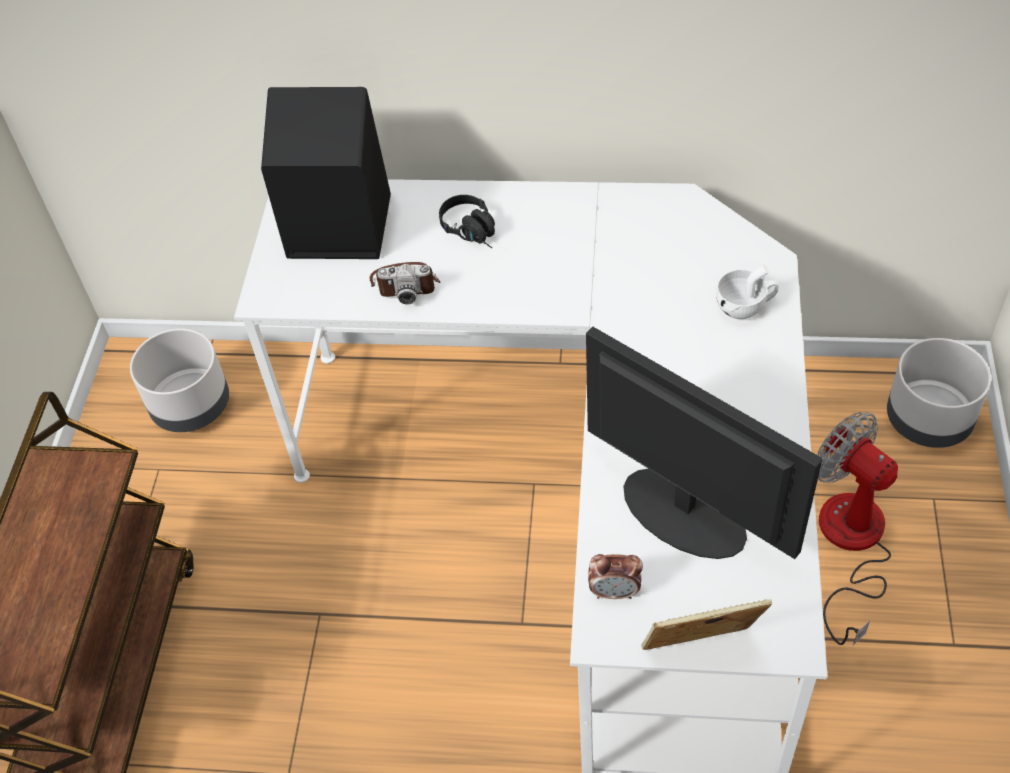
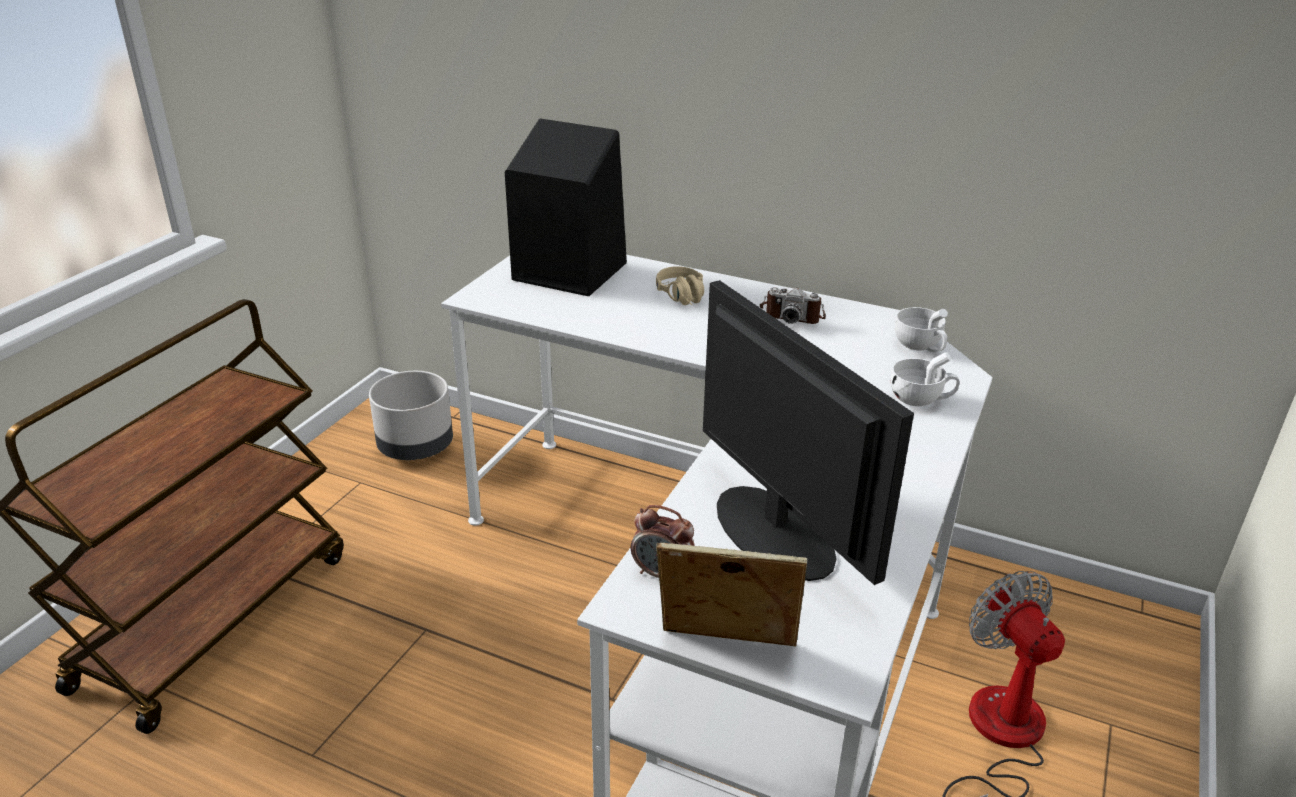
camera: 15 degrees right, 20 degrees down
(405, 283) = (602, 315): camera -> camera (792, 315)
(474, 232) = (684, 298): black headphones -> beige headphones
(721, 233) = (920, 347): none -> white cup
(927, 420) = (1124, 651): grey planter -> none

